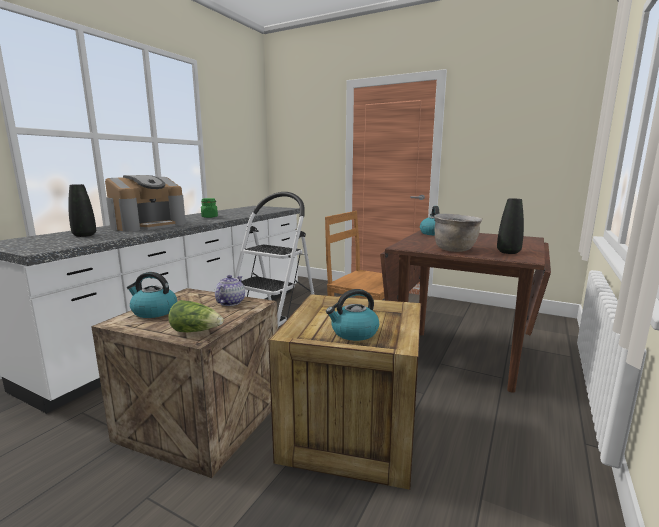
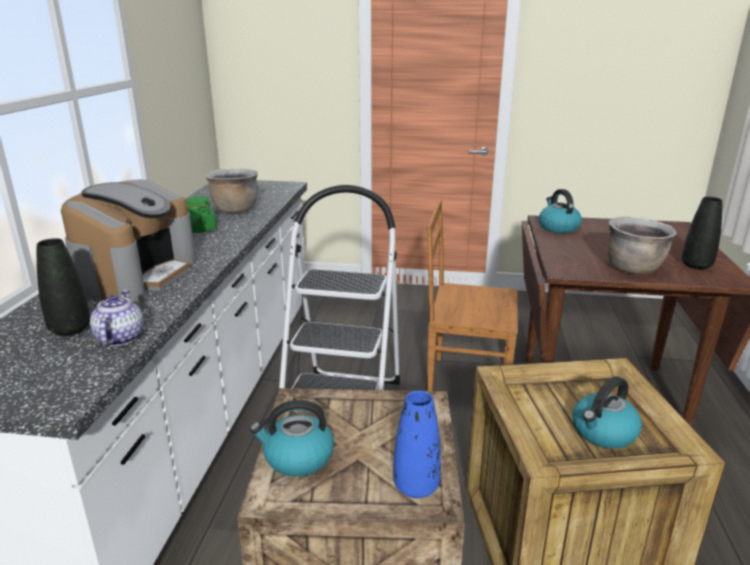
camera: 20 degrees left, 10 degrees up
(196, 331) = (416, 487): lettuce -> blue vase
(230, 302) = (388, 409): teapot -> teapot (119, 338)
(240, 213) = (235, 210): none -> brown cooking pot

